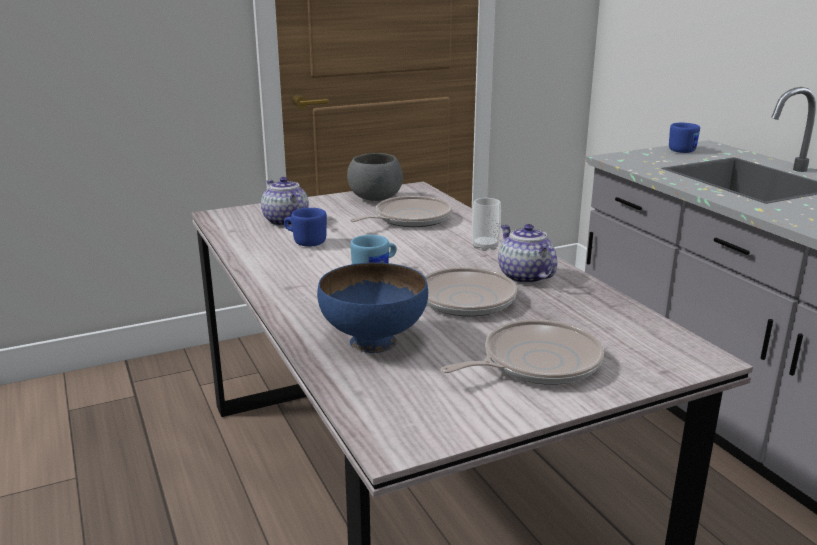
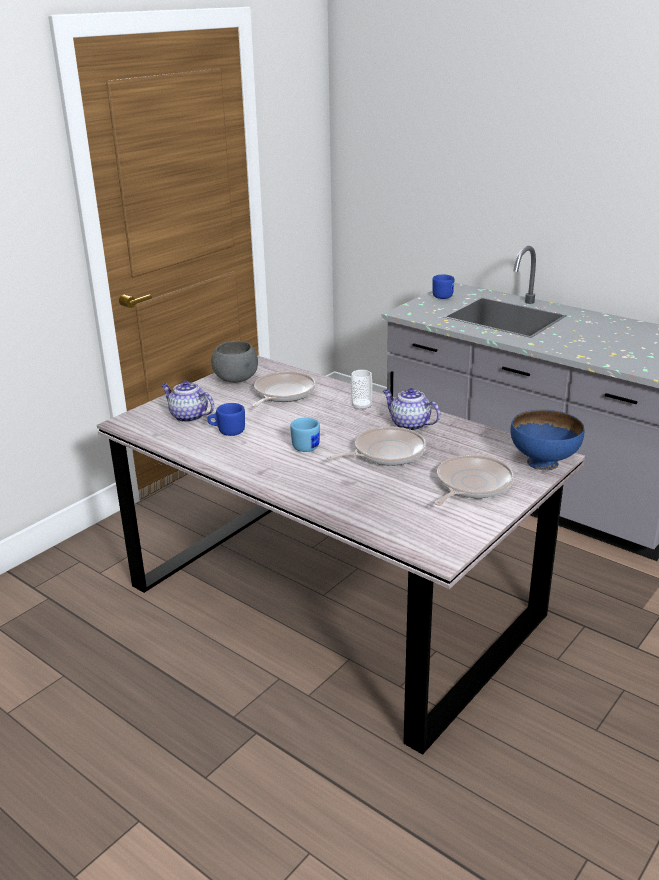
camera: 25 degrees left, 5 degrees up
(373, 342) = (363, 498): blue bowl -> blue bowl (543, 463)

